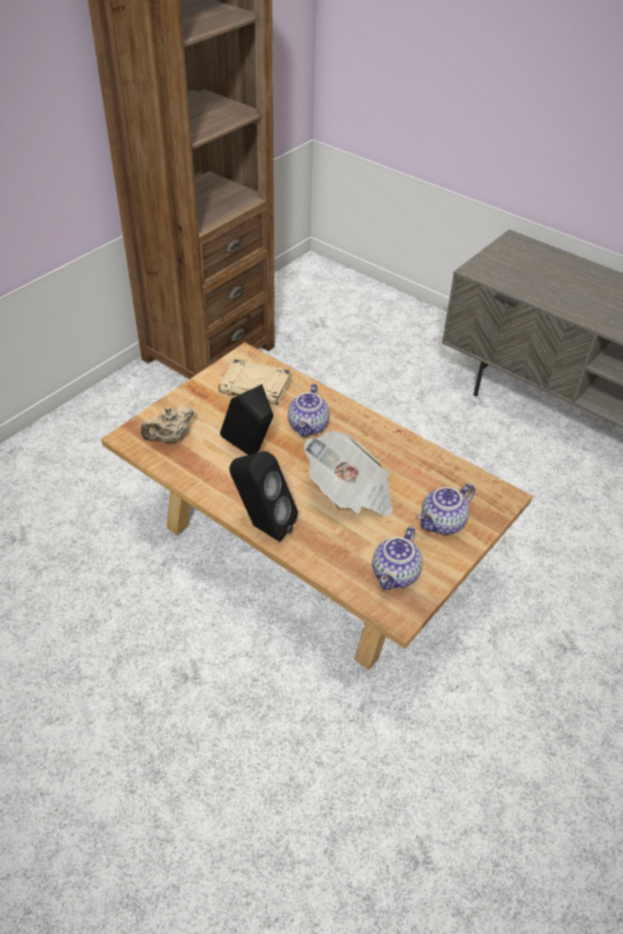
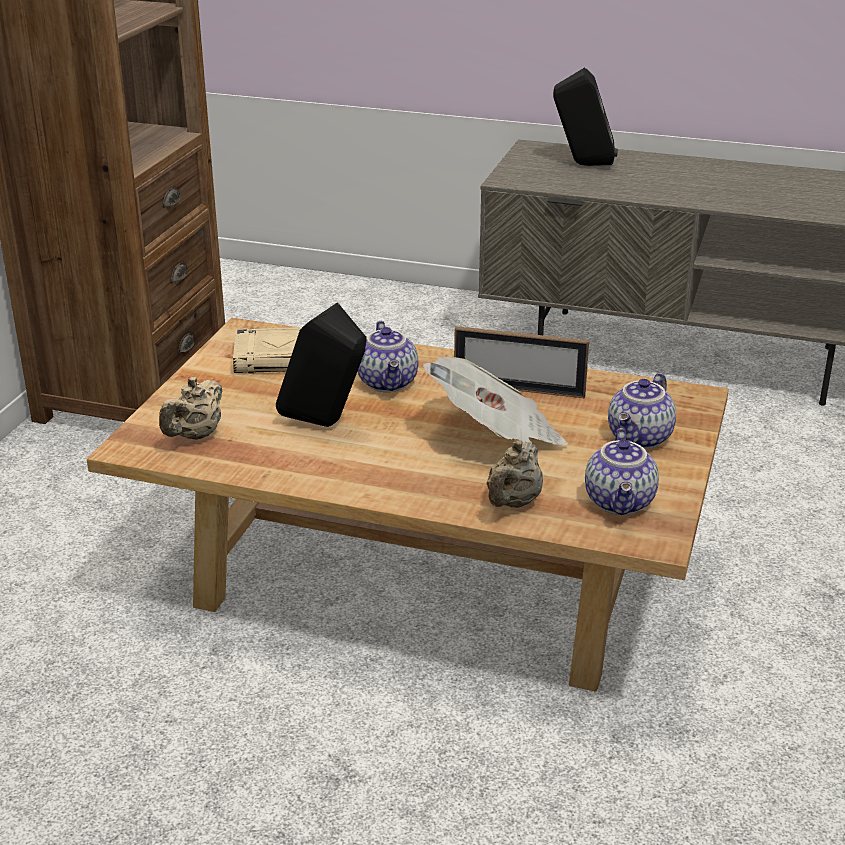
camera: 20 degrees left, 15 degrees down
(262, 526) = (401, 496): black speaker -> black speaker (582, 165)
(327, 553) = (513, 503): none -> beige teapot
(388, 456) = (519, 389): none -> picture frame

